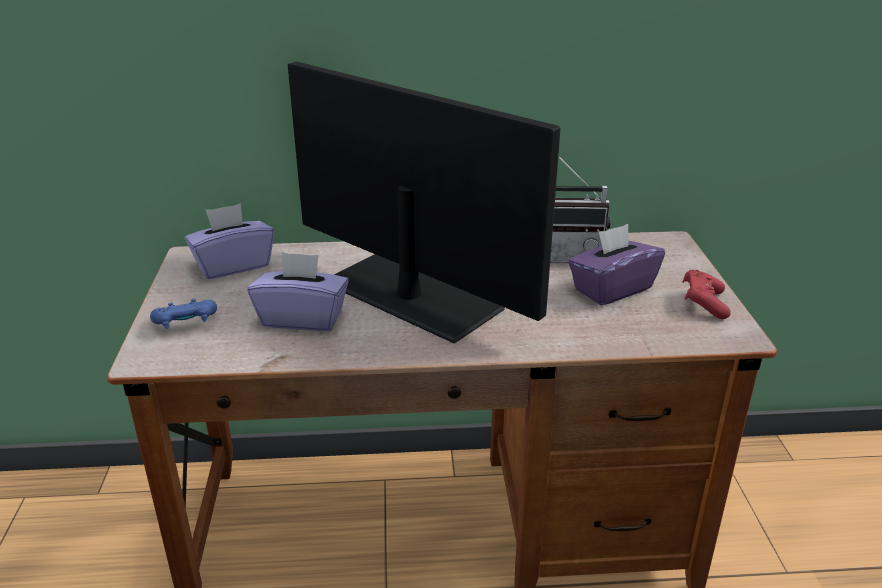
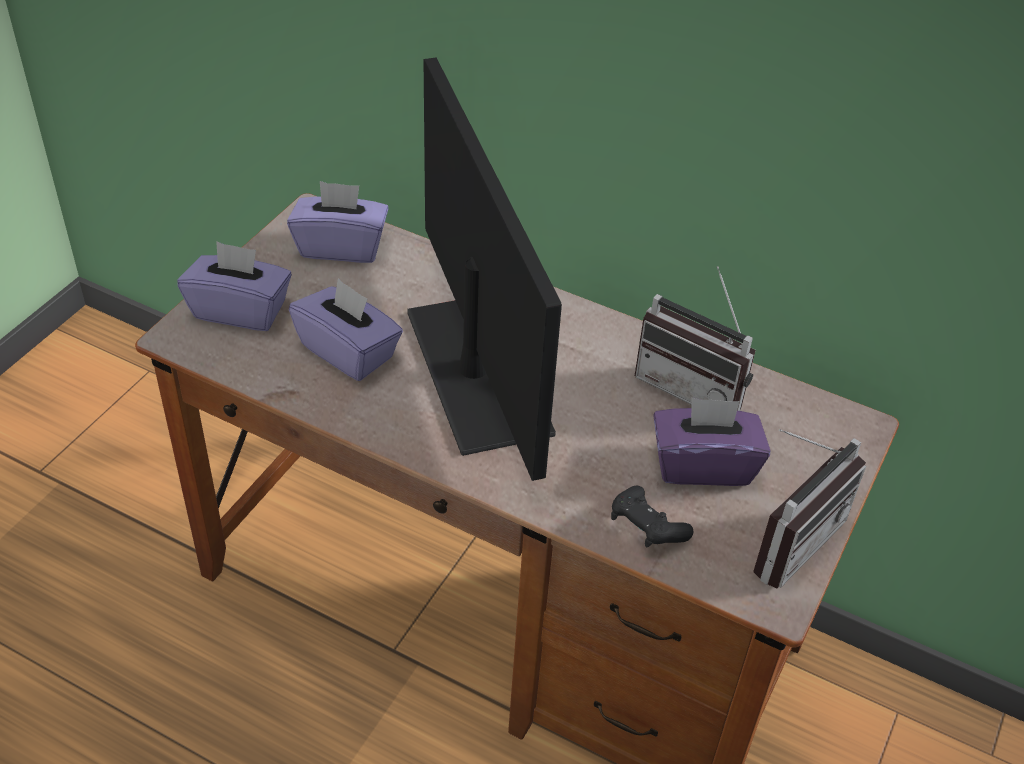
camera: 30 degrees right, 15 degrees up
(186, 325) = (240, 310): blue game controller -> purple tissue box
(620, 332) = (646, 528): none -> black game controller
(703, 304) = (787, 538): red game controller -> radio

